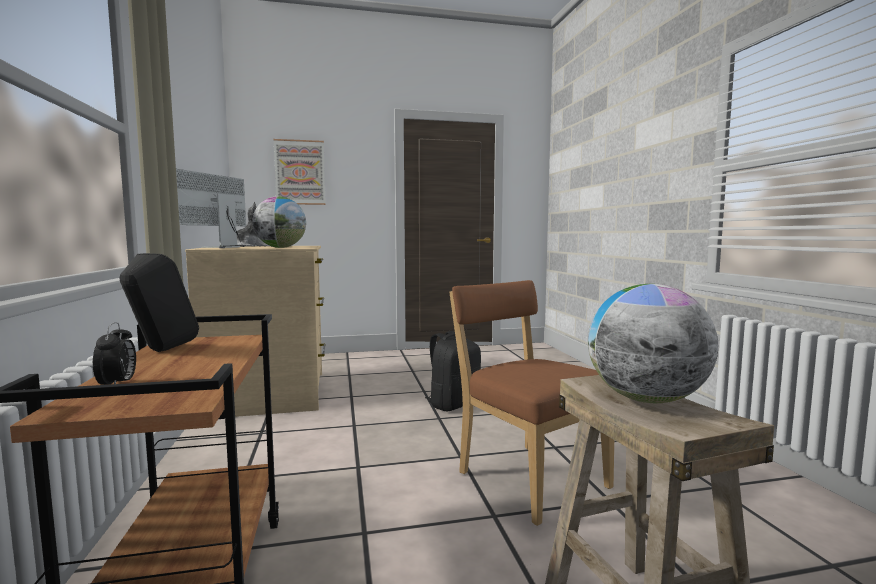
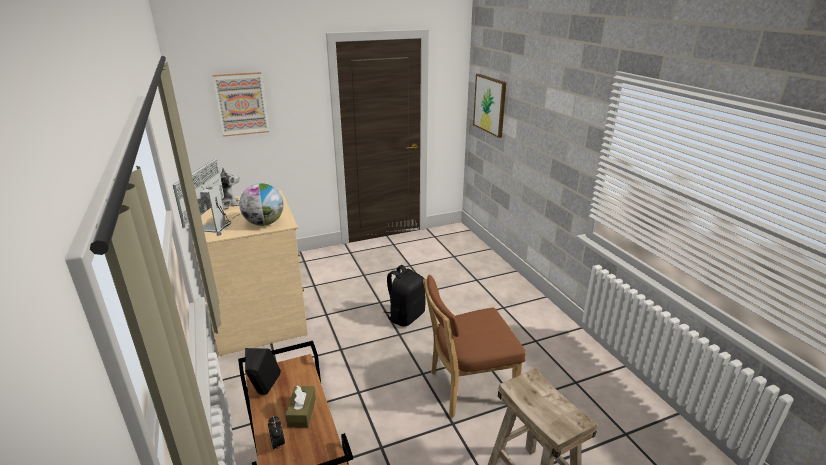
camera: 10 degrees left, 20 degrees up
(195, 366) = (302, 412): none -> brown tissue box
(527, 477) = (467, 388): brown chair -> brown chair turned 60 degrees counterclockwise
(572, 184) = (490, 104): none -> picture
(646, 399) = (543, 401): globe -> none

